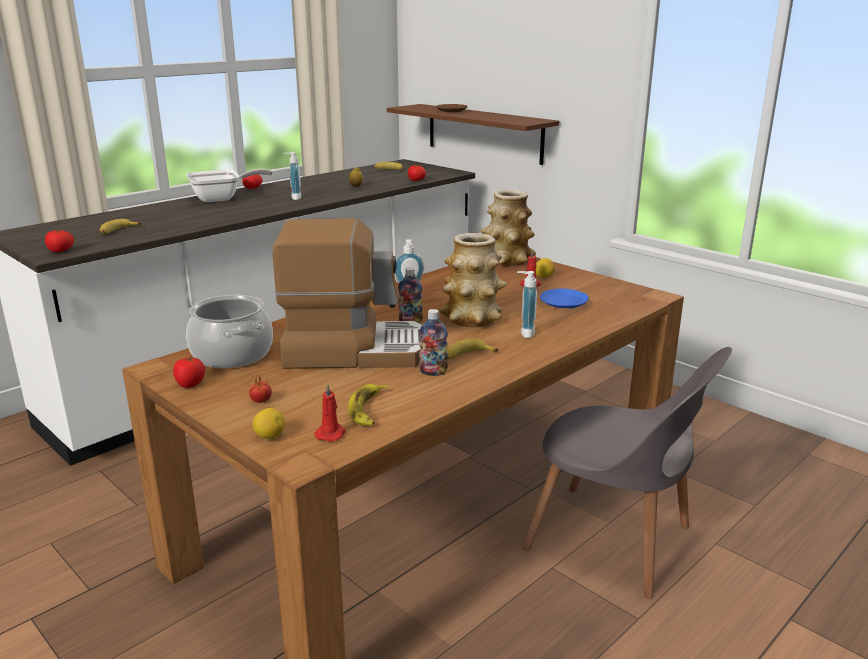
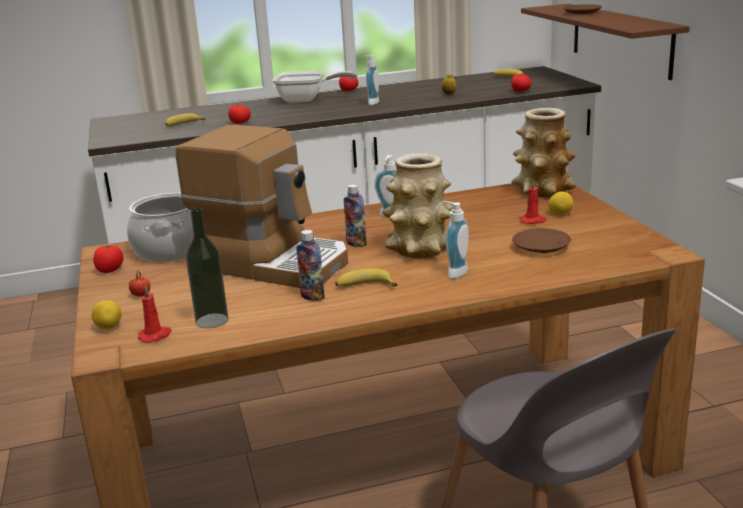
camera: 30 degrees right, 0 degrees up
(60, 251) = (119, 139): tomato -> tomato (239, 123)
(368, 409) = (212, 320): banana -> bottle
(564, 304) = (541, 247): blue plate -> brown plate

